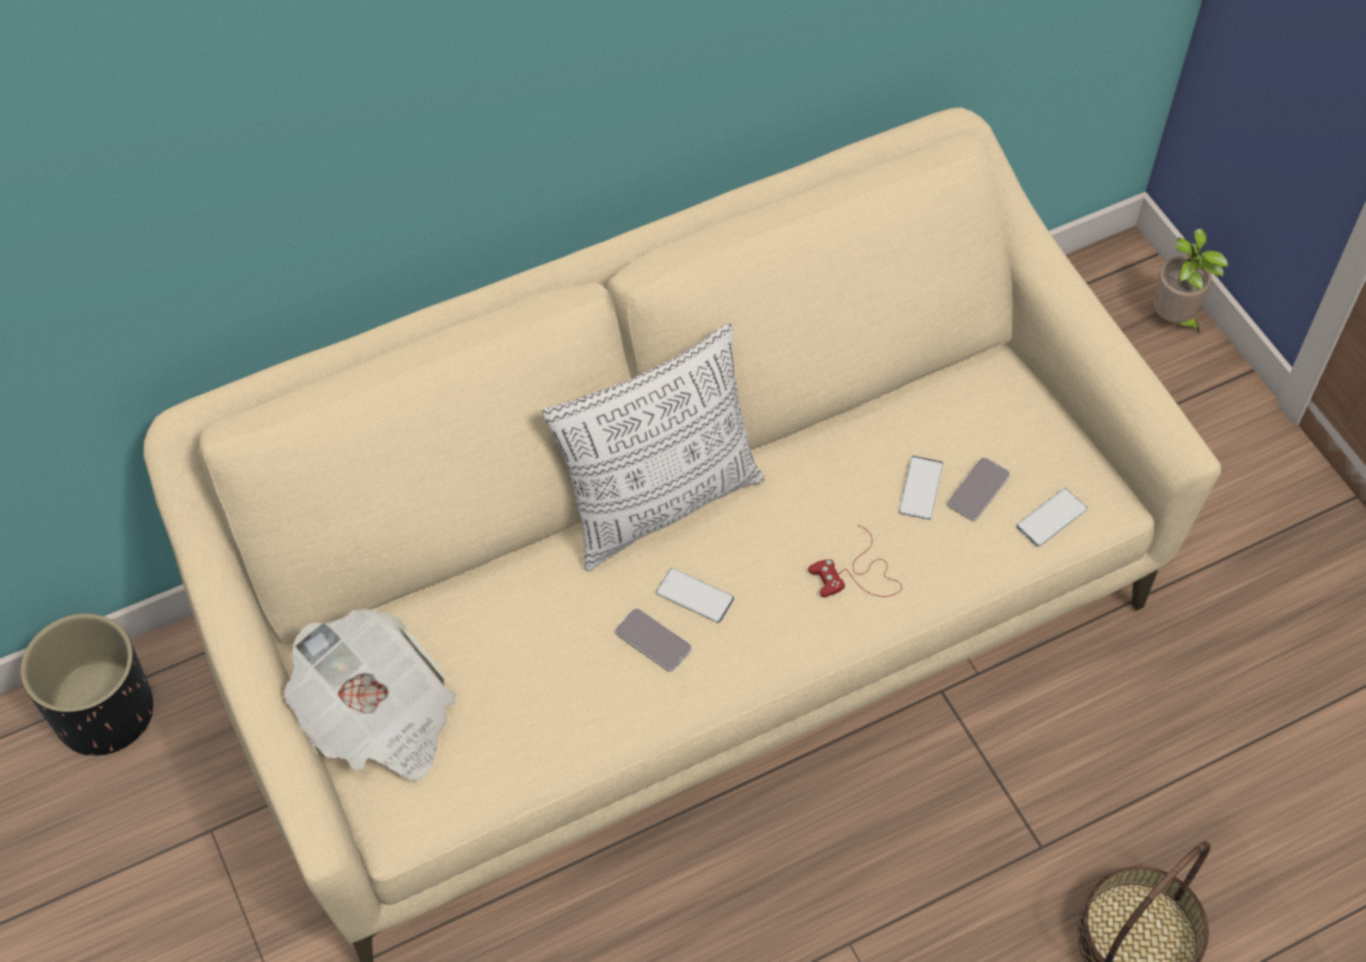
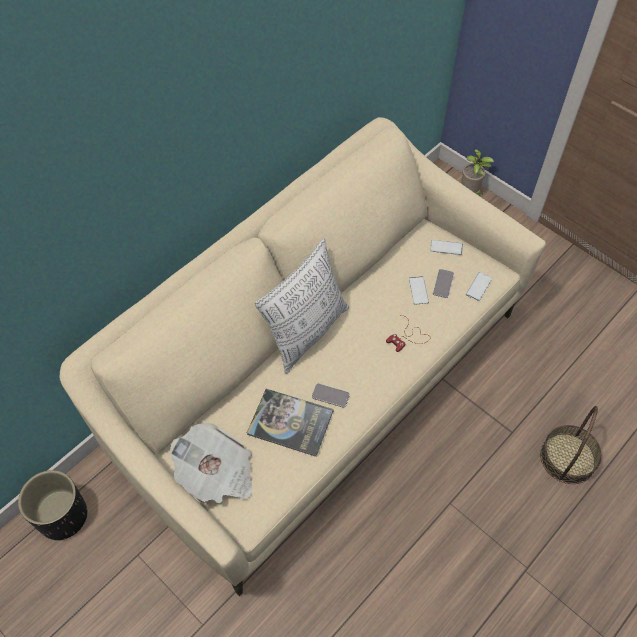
camera: 20 degrees left, 0 degrees up
(554, 667) = (290, 422): none -> book
(695, 596) = (340, 369): phone -> phone (446, 247)

